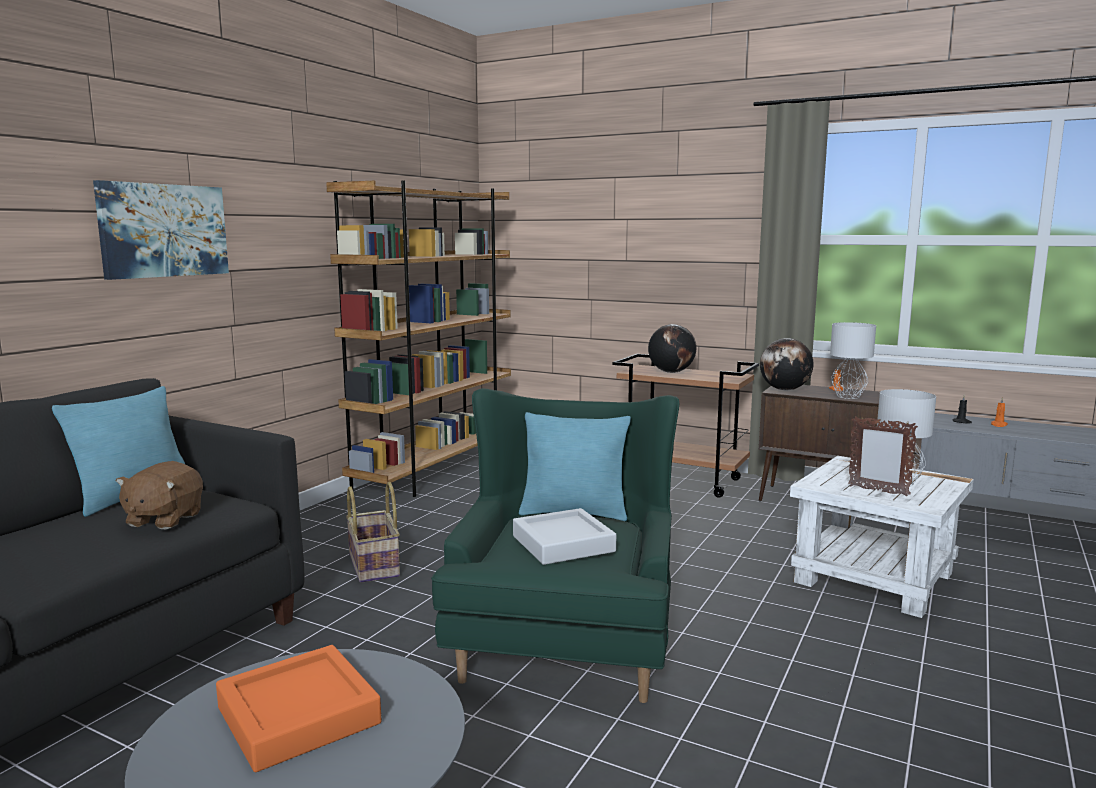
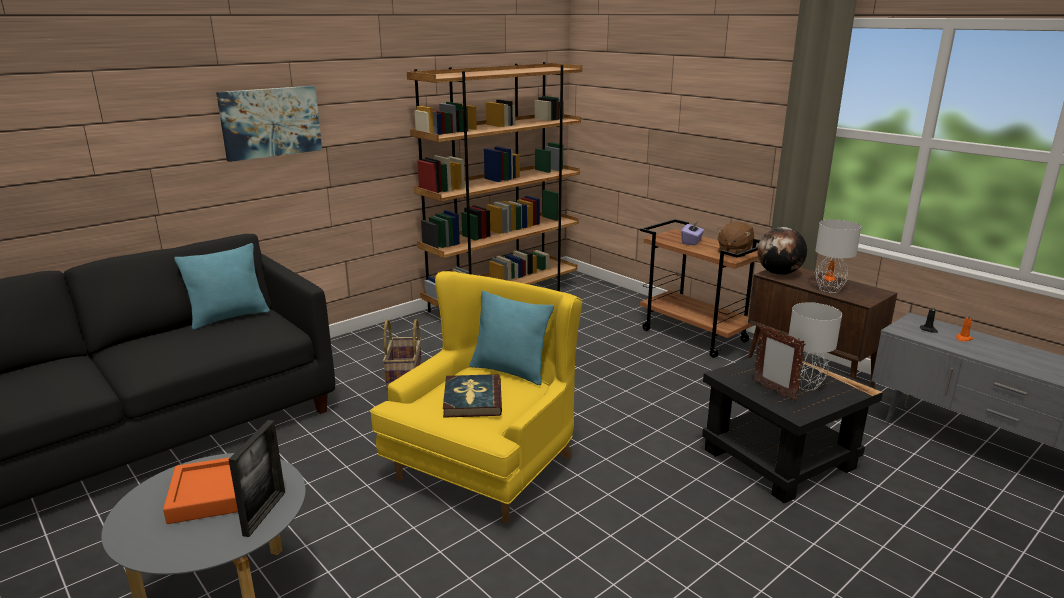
camera: 20 degrees right, 10 degrees up
(163, 519) = (231, 340): brown plush toy -> brown plush toy (734, 252)
(412, 721) = (264, 513): none -> picture frame
(563, 544) = (472, 399): grey tray -> book
(566, 641) = (489, 464): green armchair -> yellow armchair
(671, 372) = (692, 242): globe -> purple tissue box
(876, 577) = (781, 459): white side table -> black side table

